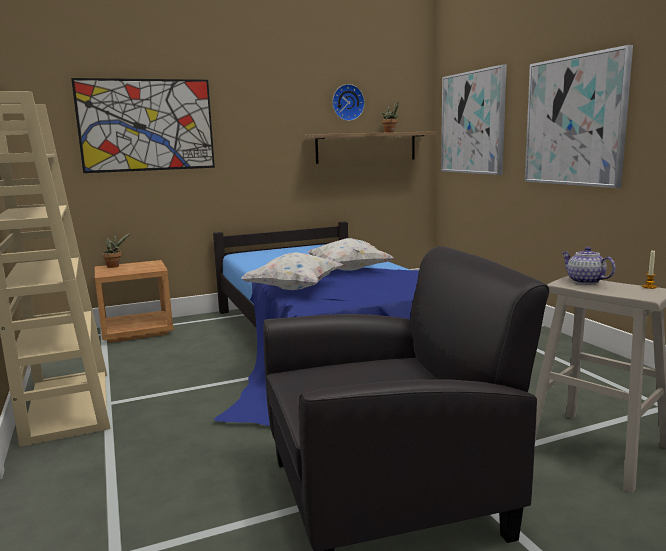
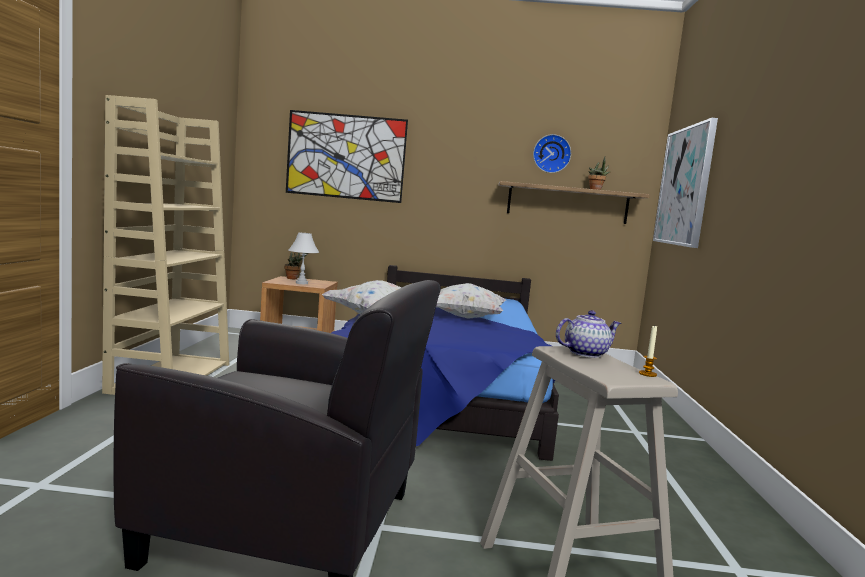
camera: 25 degrees right, 5 degrees down
(134, 269) = (301, 283): none -> white table lamp
(574, 121) = (761, 185): picture -> none
(584, 281) = (585, 353): teapot -> teapot turned 75 degrees clockwise

